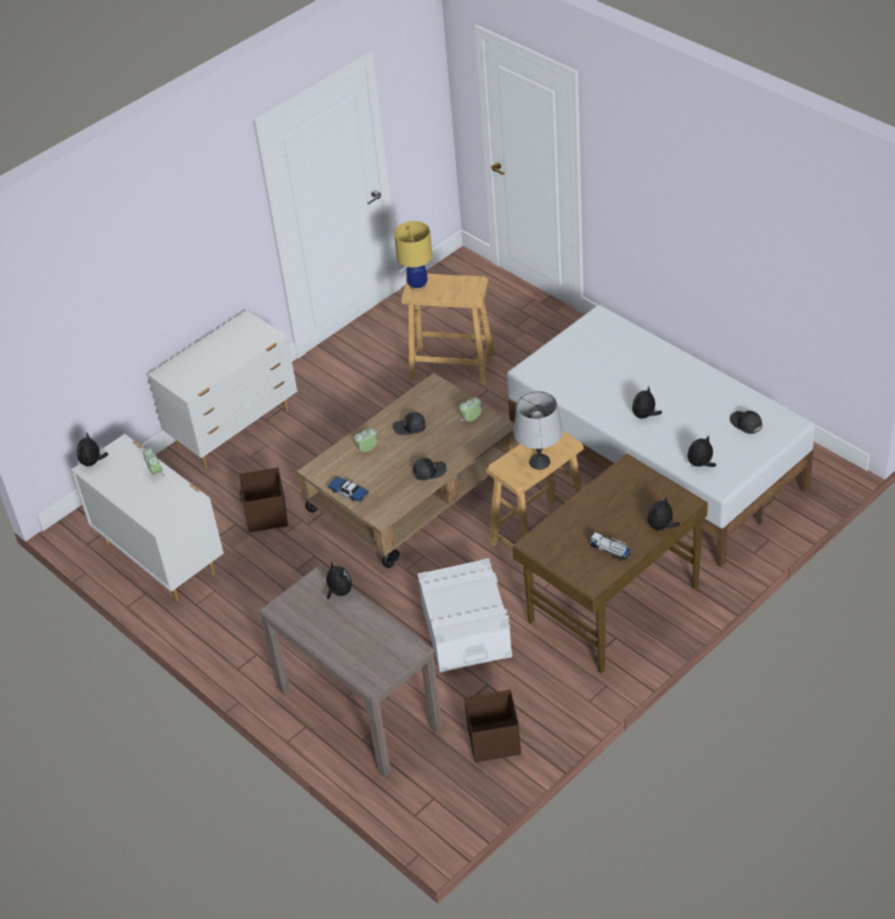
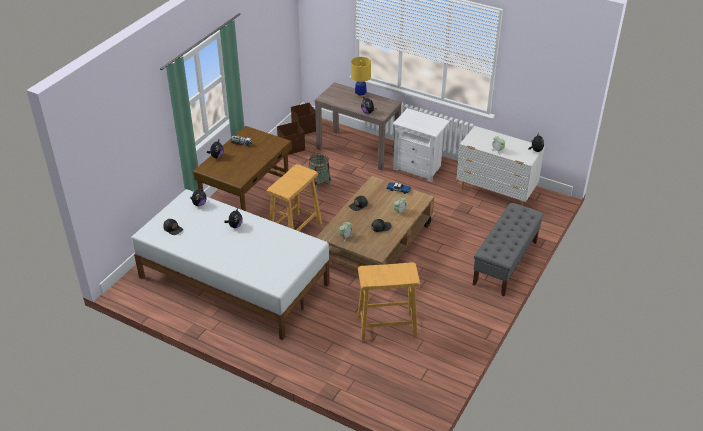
camera: 160 degrees right, 5 degrees down
(235, 428) = (505, 263): white dresser -> grey bench
(262, 637) = (419, 168): none -> white nightstand
(266, 515) = (453, 219): brown storage box -> brown storage box (304, 128)
(417, 285) = (408, 272): yellow table lamp -> yellow table lamp (360, 94)
(465, 630) = (319, 184): white storage box -> basket
(539, 462) = (288, 177): grey table lamp -> none

